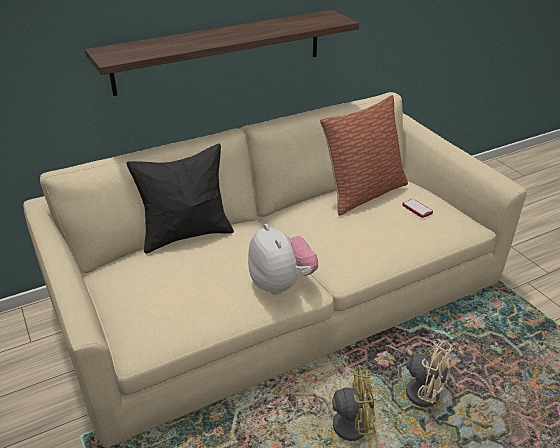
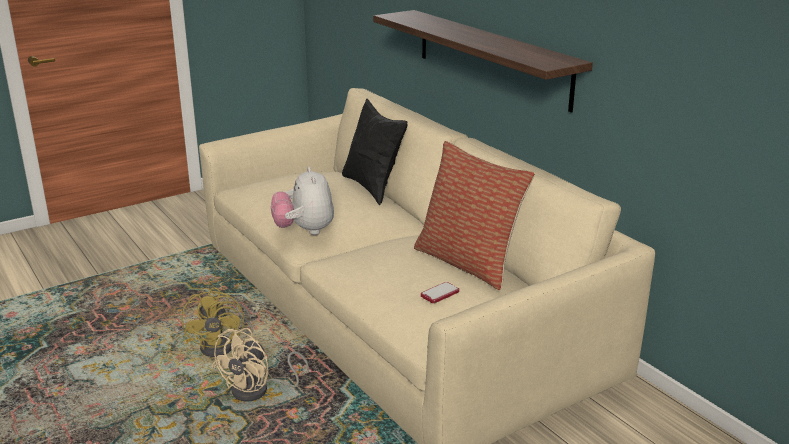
camera: 85 degrees right, 10 degrees down
(281, 284) = (304, 230): plush toy -> plush toy turned 105 degrees clockwise

